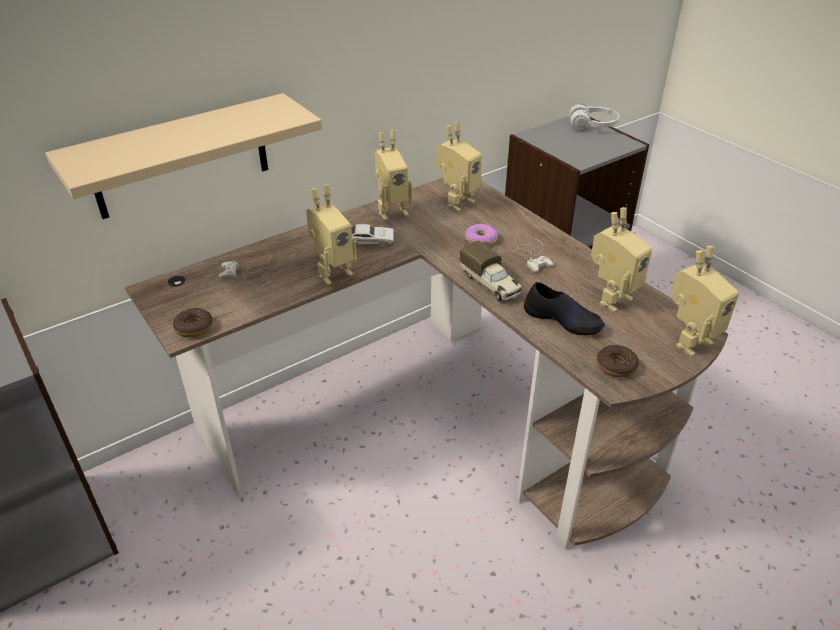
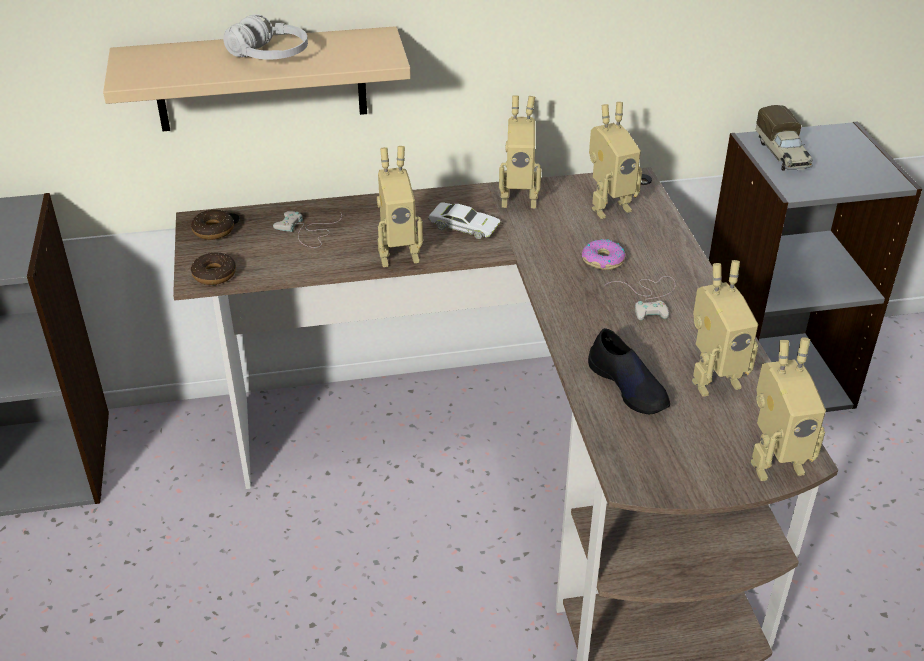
camera: 25 degrees right, 0 degrees up
(491, 284) = (572, 319): toy truck -> toy truck (782, 155)
(593, 126) = (859, 145): white headphones -> white headphones (269, 56)
(616, 366) = (651, 460): donut -> donut (213, 230)

